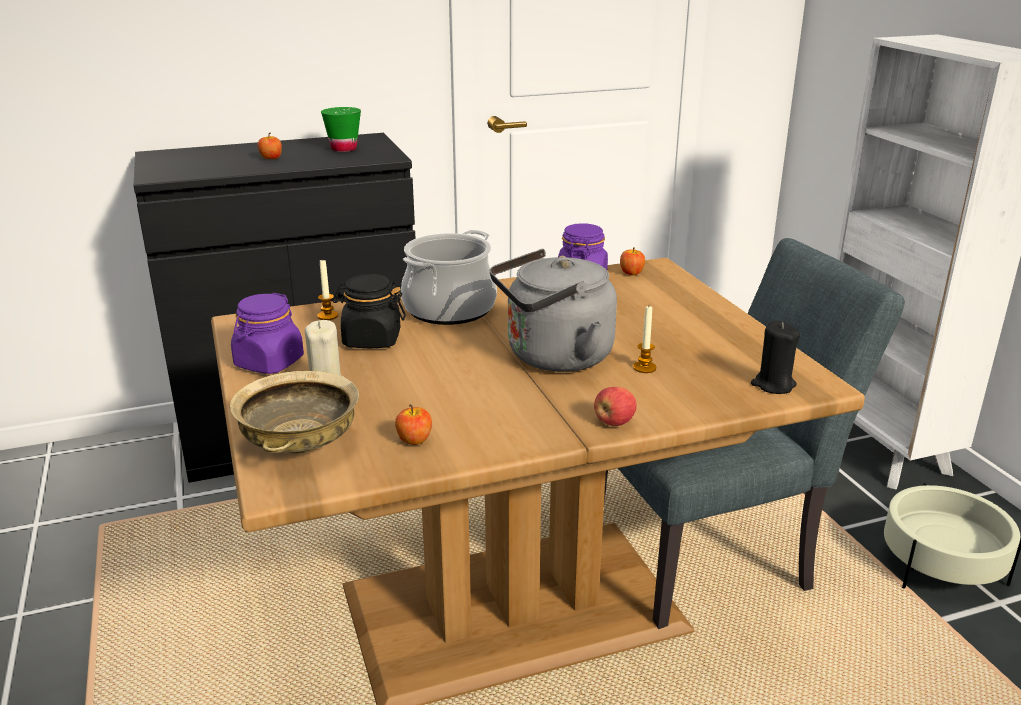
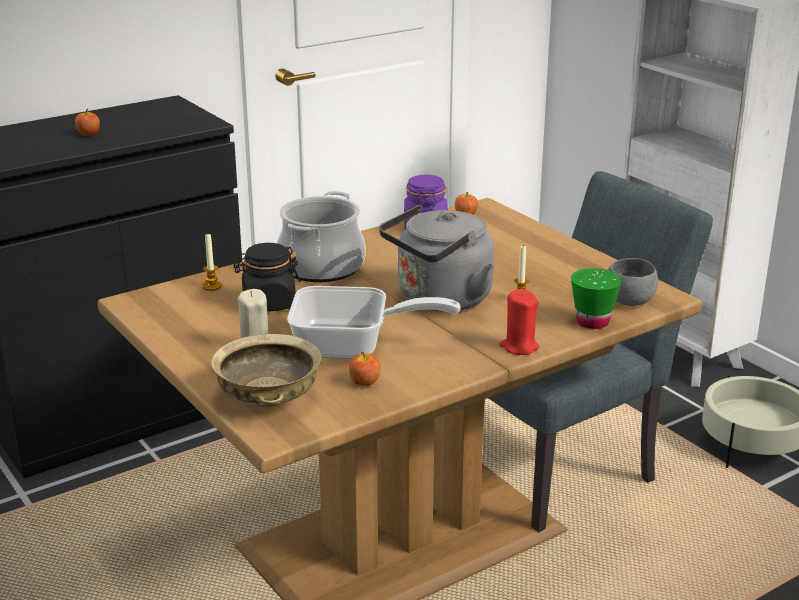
camera: 15 degrees left, 0 degrees up
(269, 363) = (189, 335): purple jar -> none
(344, 149) = (154, 117): green cup -> green cup (592, 322)
(428, 397) = (353, 346): none -> frying pan
(614, 422) = (519, 347): apple -> red candle
(773, 385) = (629, 301): black candle -> grey bowl

